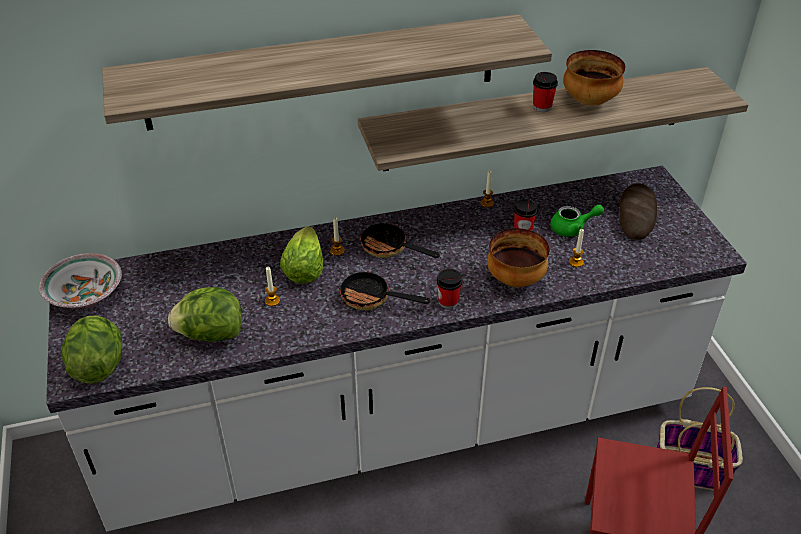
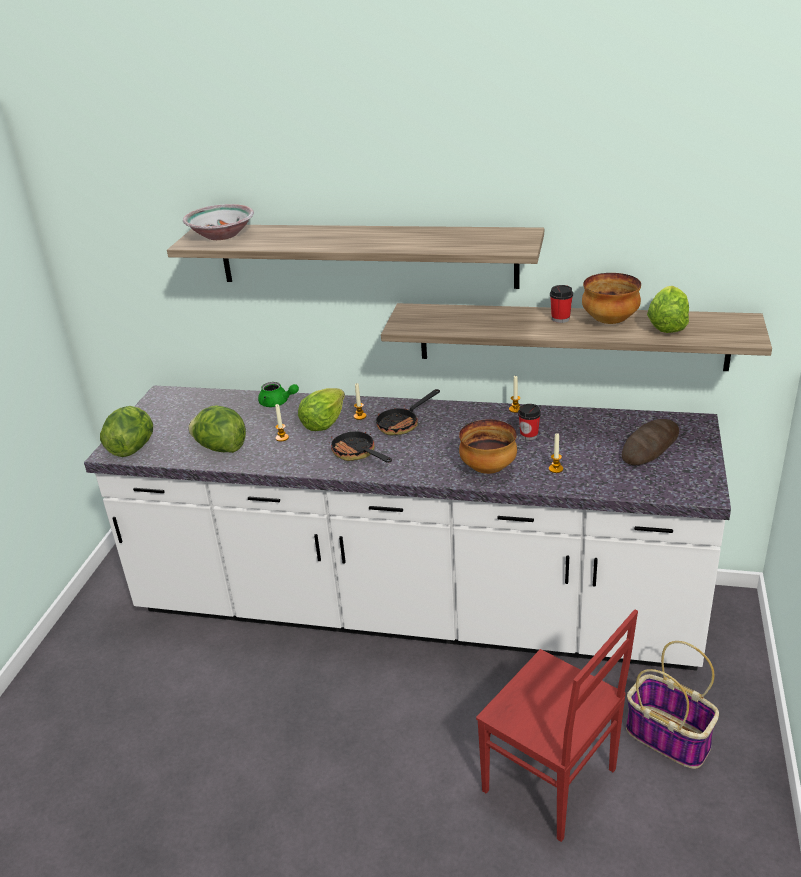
camera: 30 degrees right, 10 degrees down
(85, 295) = (160, 405): bowl -> bowl (220, 235)
(390, 248) = (402, 424): frying pan -> frying pan turned 105 degrees counterclockwise
(448, 302) = (416, 471): cup -> none
(572, 228) = (577, 444): green teapot -> green teapot (277, 403)
(644, 97) = (667, 326): none -> lettuce

